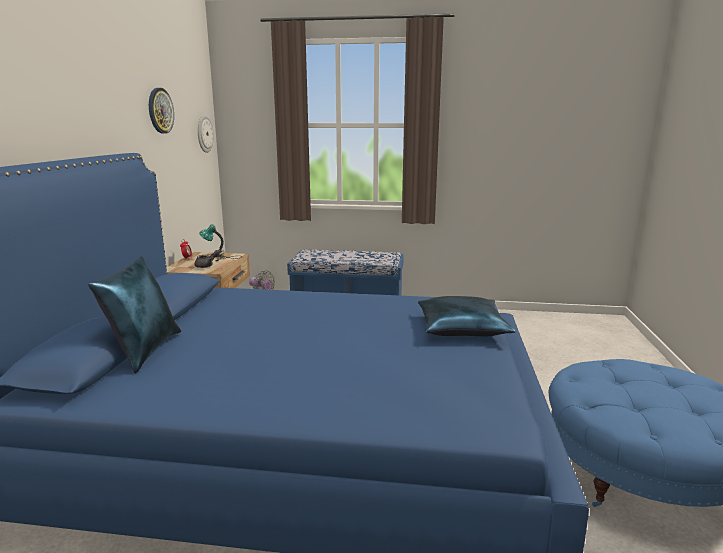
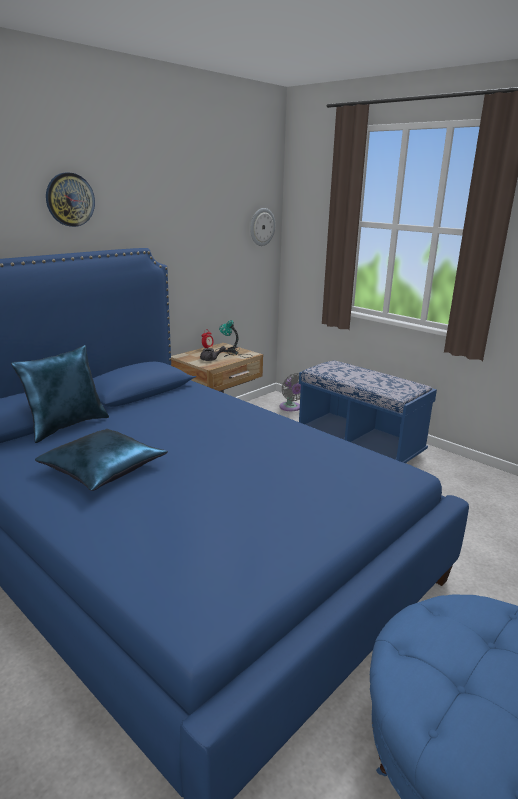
camera: 35 degrees right, 5 degrees up
(160, 110) = (198, 206): wall clock -> wall clock (70, 199)
(461, 327) = (341, 497): blue pillow -> blue pillow (103, 469)

